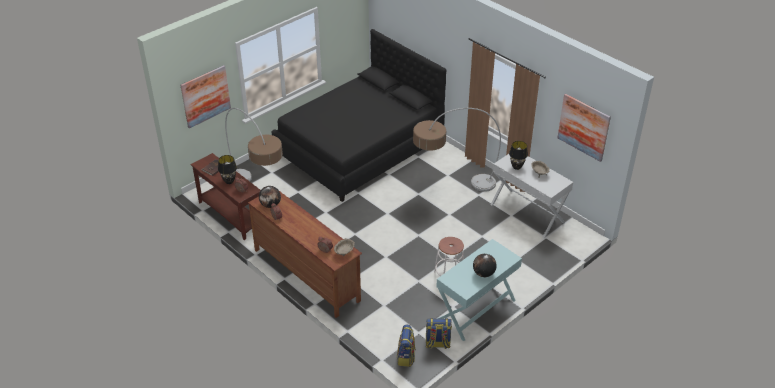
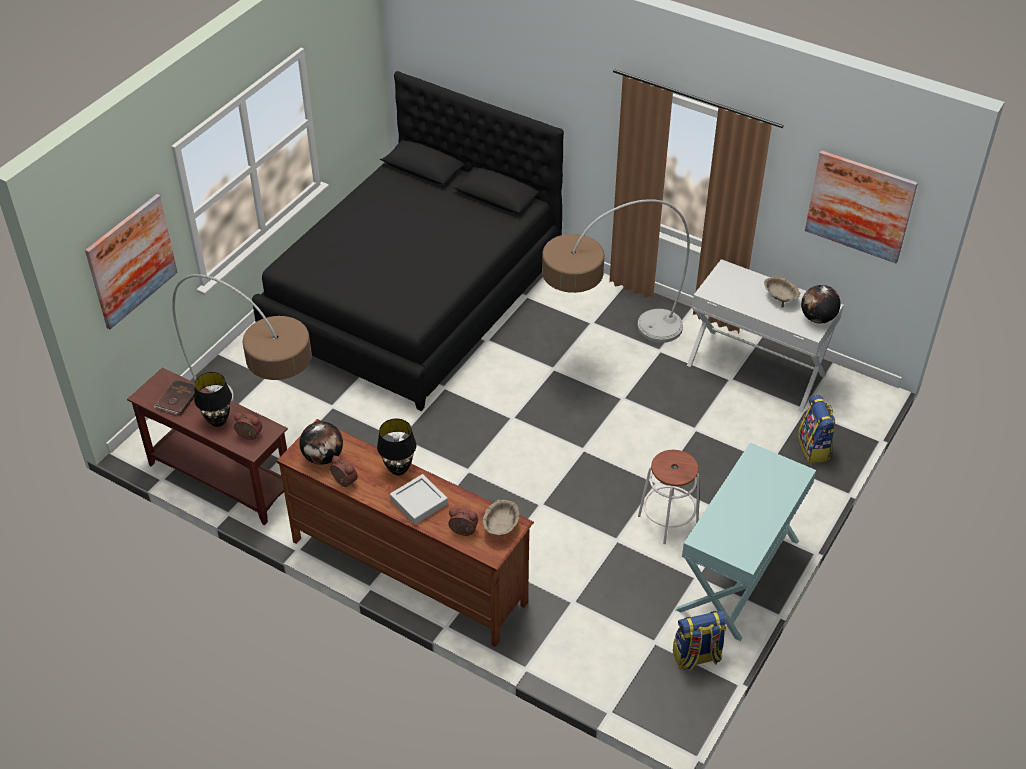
camera: 15 degrees left, 5 degrees up
(308, 233) = (419, 502): none -> grey tray
(406, 357) = (651, 696): backpack -> backpack (814, 448)
(483, 274) = (762, 515): globe -> globe (817, 318)
(516, 167) = (736, 294): black table lamp -> black table lamp (398, 469)

